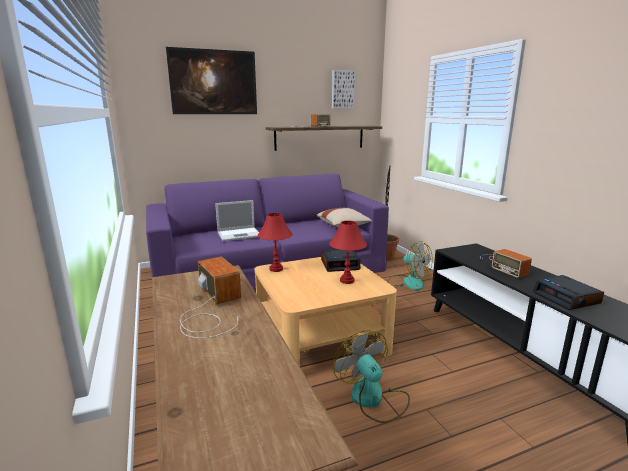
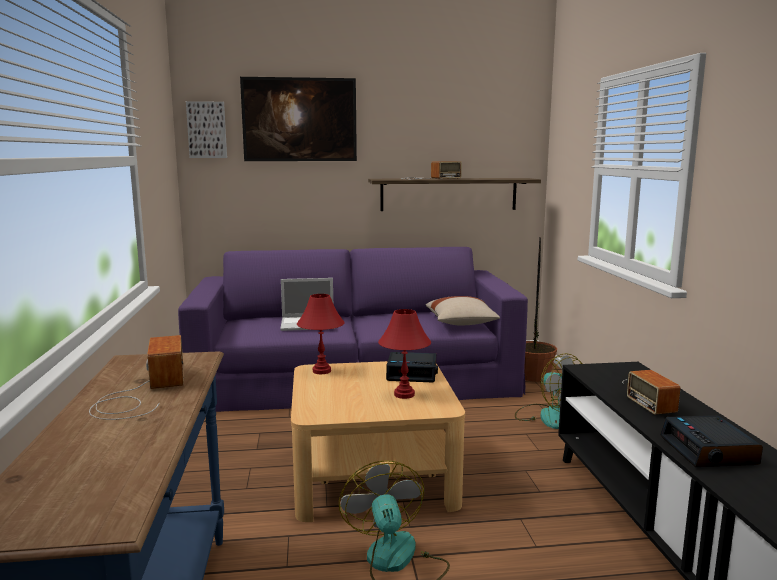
camera: 15 degrees right, 5 degrees down
(342, 89) = (485, 126): picture -> picture (207, 130)

